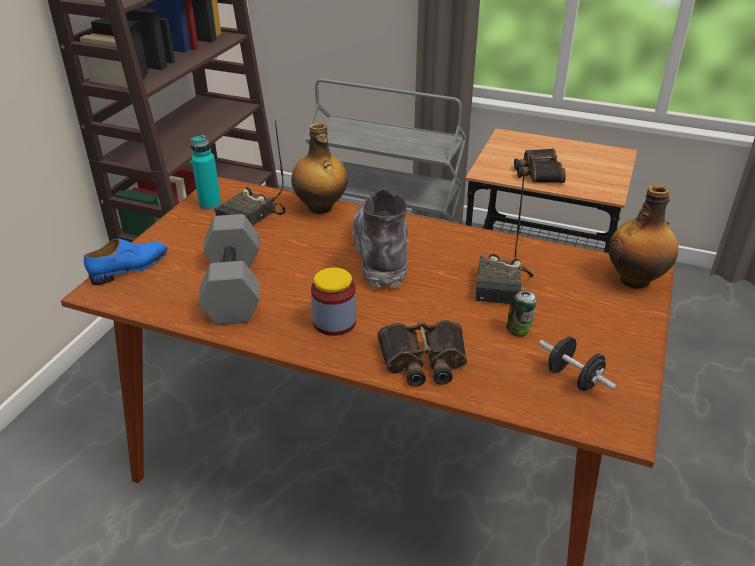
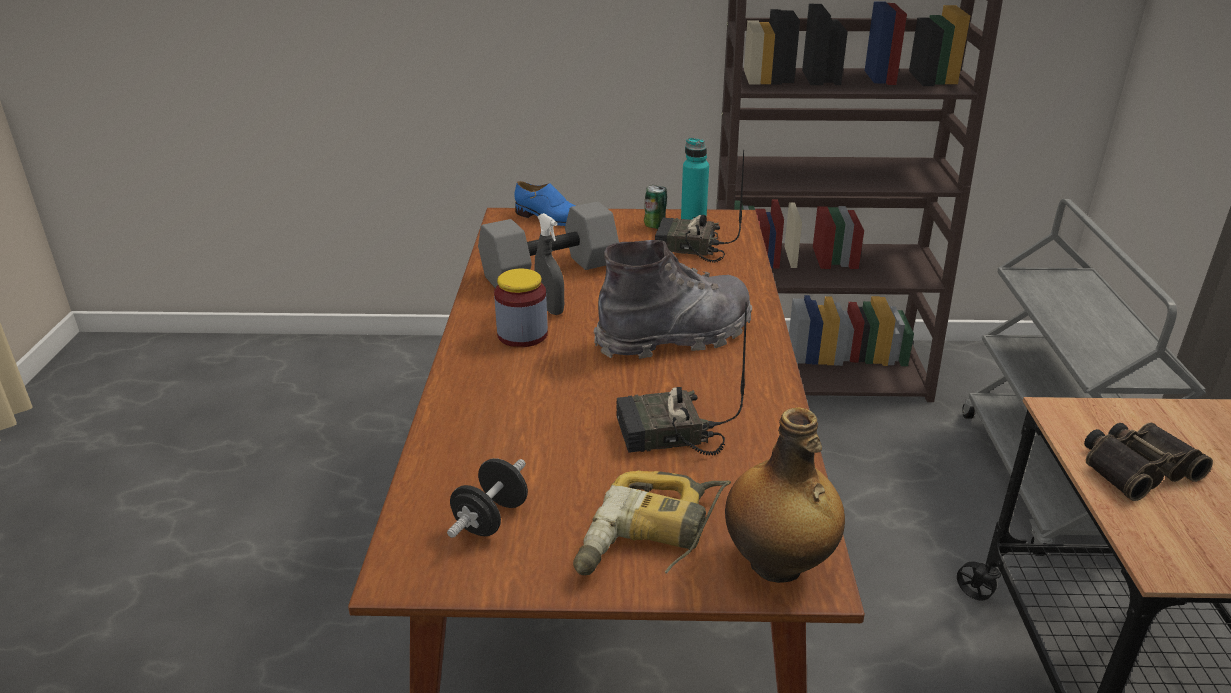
camera: 70 degrees right, 5 degrees down
(301, 300) = (550, 309): none -> grey spray bottle
(320, 208) = (745, 280): bottle -> none
(423, 361) = (479, 400): binoculars -> none
(519, 331) = (572, 462): can -> can (654, 225)
(606, 316) = (651, 539): none -> power drill

